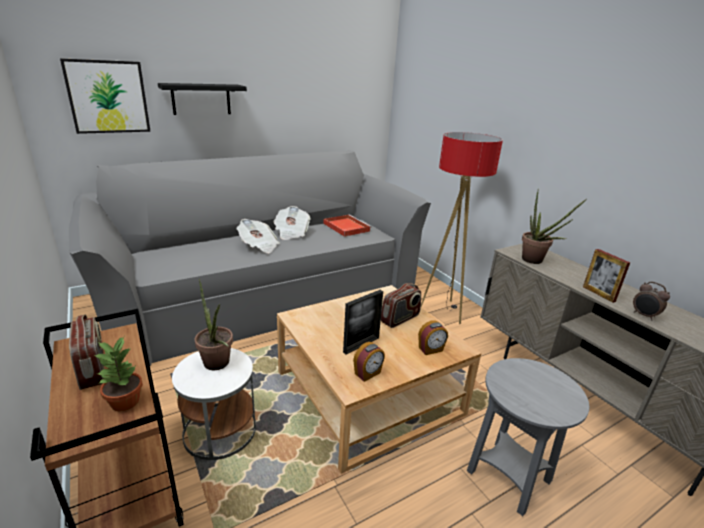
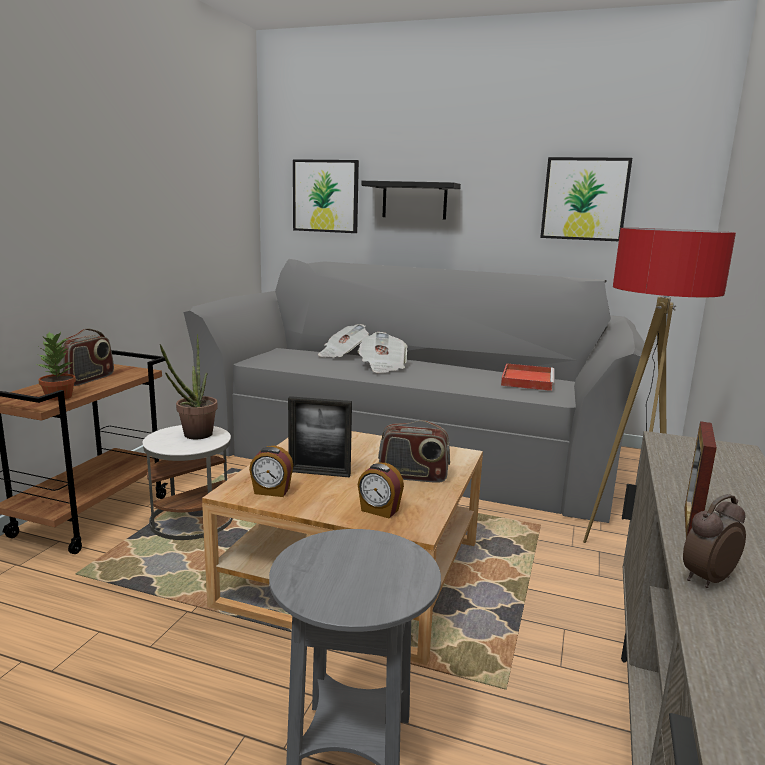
camera: 50 degrees right, 10 degrees down
(291, 233) = (442, 366): newspaper -> newspaper (342, 354)
(324, 95) = (584, 199): none -> picture
(536, 261) = (684, 461): potted plant -> none
(644, 315) = (706, 579): alarm clock -> alarm clock turned 45 degrees clockwise

